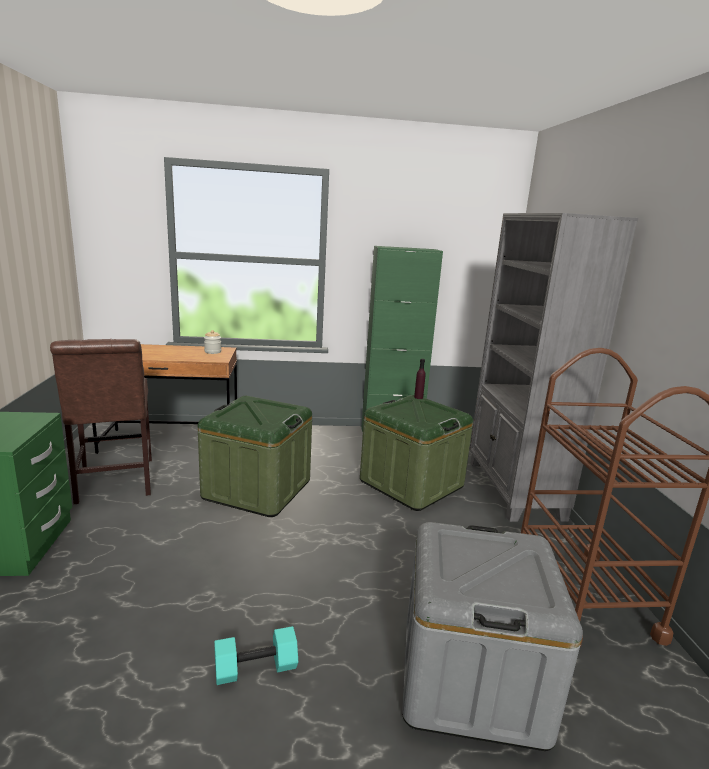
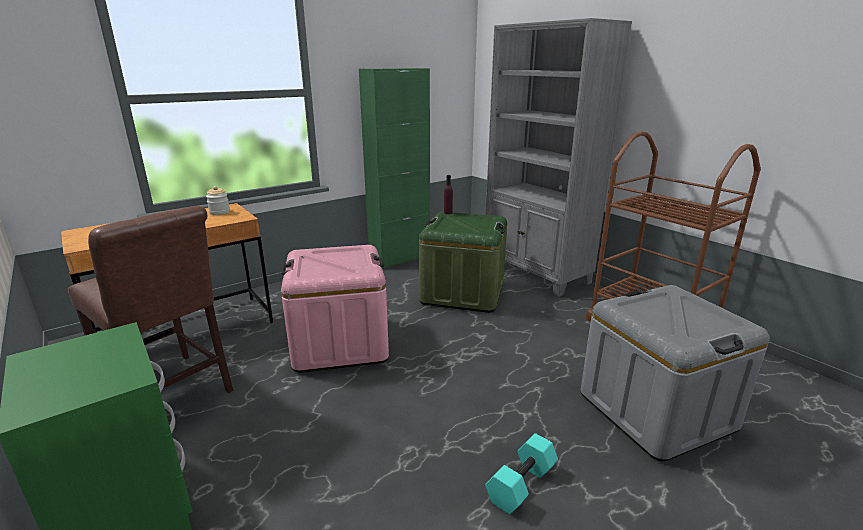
camera: 30 degrees left, 5 degrees up
(257, 489) = (340, 343): green storage box -> pink storage box

